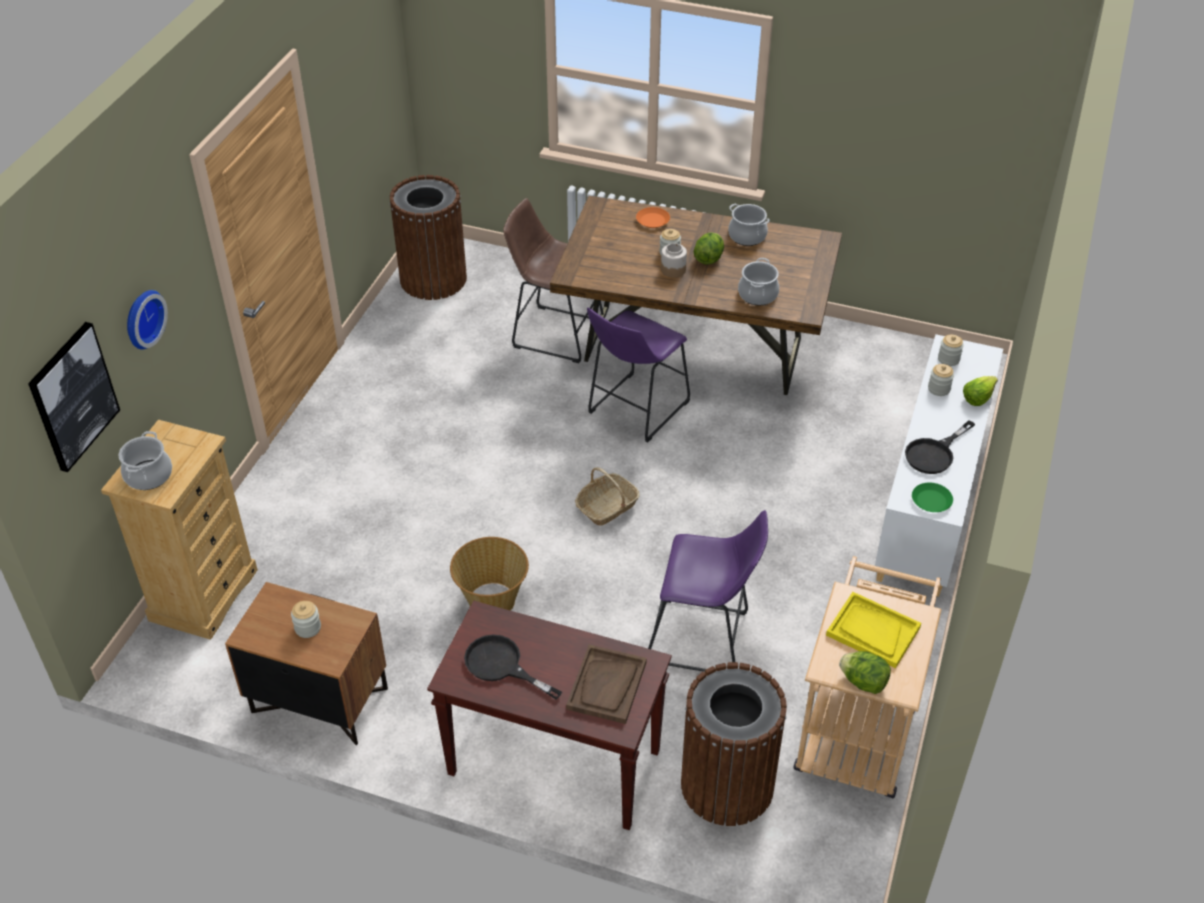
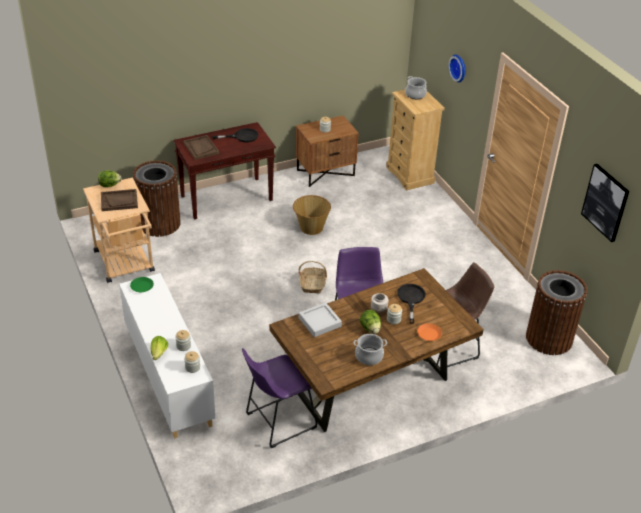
camera: 135 degrees right, 5 degrees down
(73, 396) = (431, 43): picture -> picture (606, 202)
(704, 639) = (215, 260): purple stool -> purple stool (277, 422)
(758, 295) = (319, 322): cooking pot -> grey tray
(872, 631) = (119, 201): yellow tray -> brown tray
(934, 453) = (158, 309): black frying pan -> black frying pan (411, 299)

